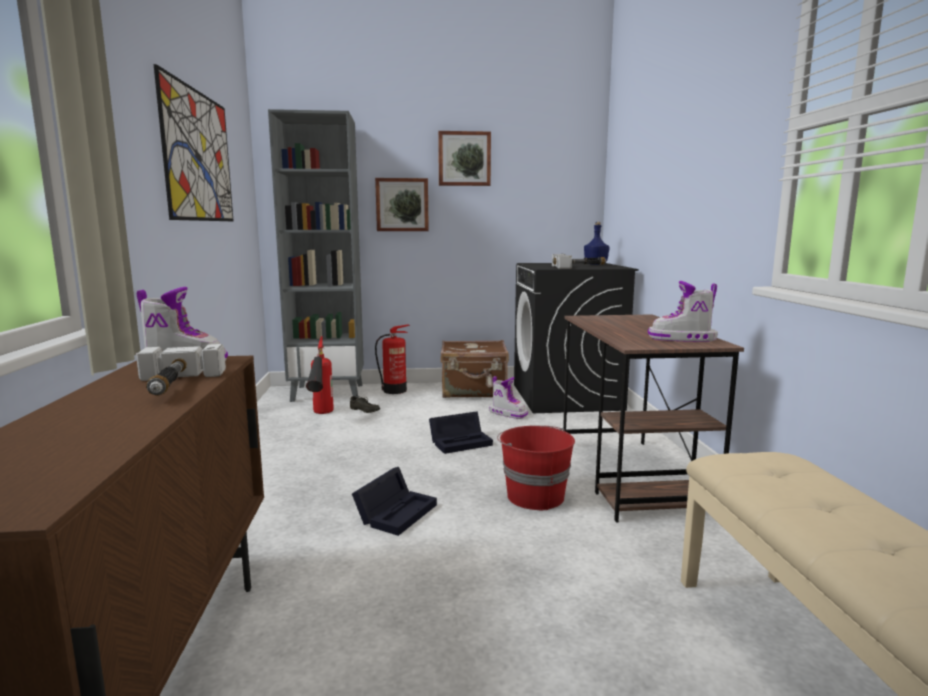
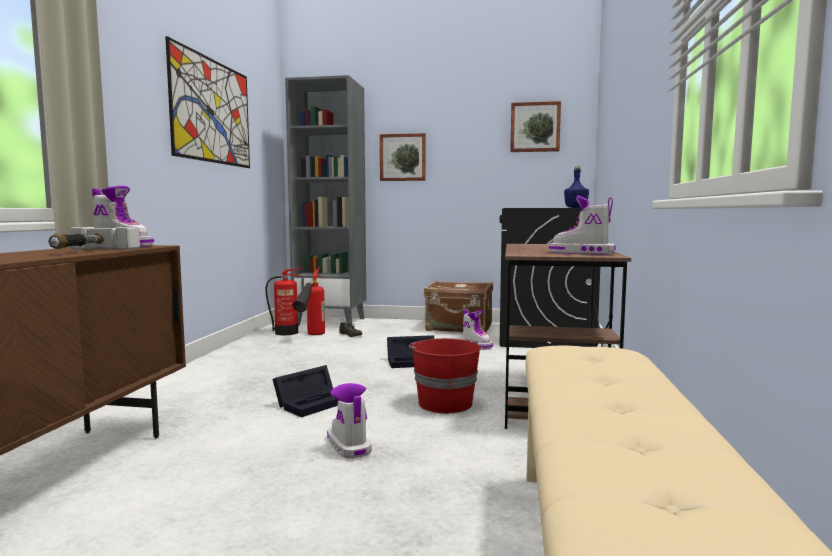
camera: 15 degrees right, 5 degrees down
(395, 390) = (389, 323): fire extinguisher -> fire extinguisher (287, 332)
(464, 159) = (459, 115): picture -> picture (535, 127)
(479, 568) = (348, 445): none -> boot
(579, 267) = (550, 207): hammer -> none

